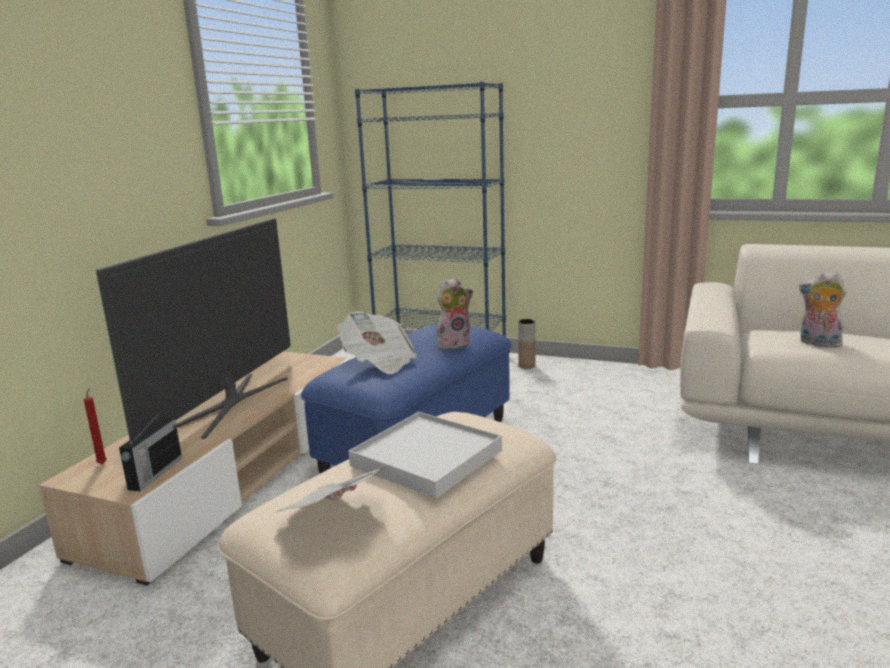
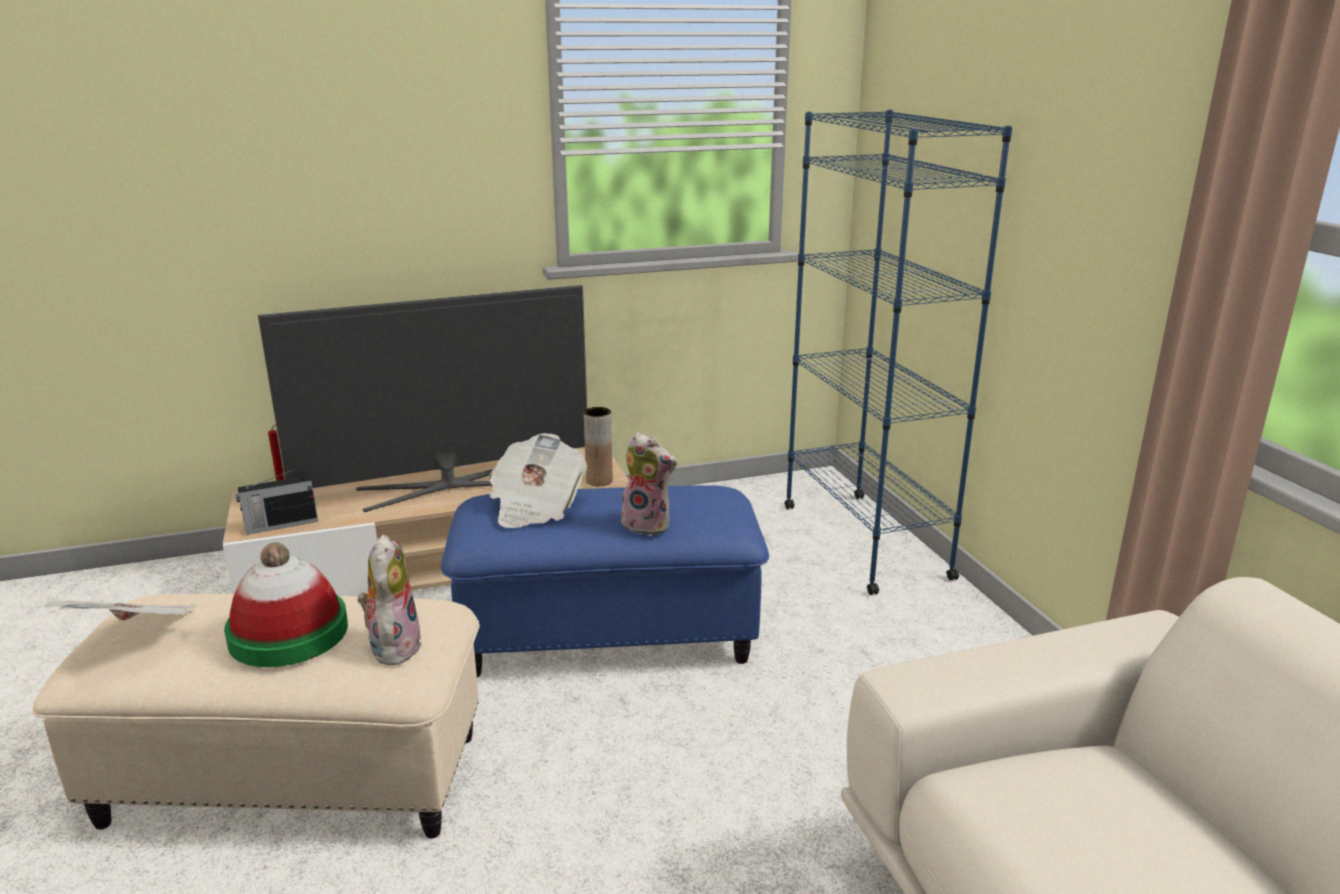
camera: 50 degrees right, 5 degrees up
(427, 458) = (288, 633): white tray -> hat
(526, 366) = (940, 610): brown vase -> brown vase (599, 481)
(818, 343) = (1061, 842): plush toy -> plush toy (393, 646)

